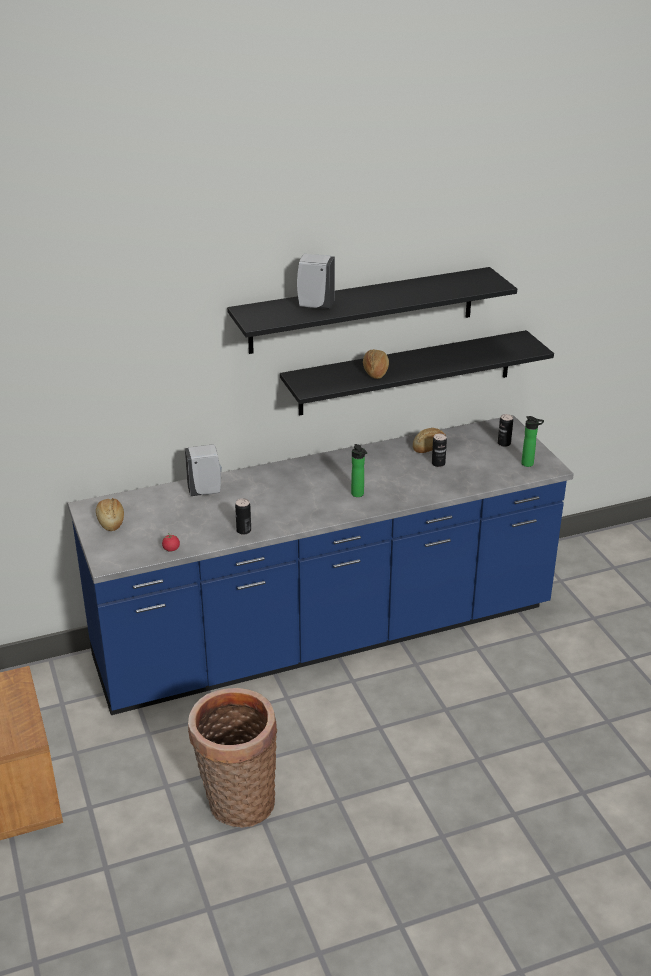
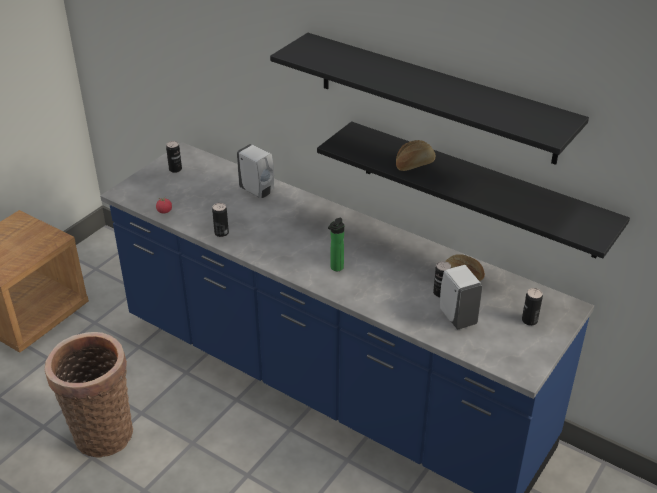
camera: 55 degrees right, 5 degrees up
(110, 521) = (175, 169): bread -> can
(314, 306) = (361, 64): white soap dispenser -> white soap dispenser (457, 316)
(529, 464) = (512, 353): bottle -> none

